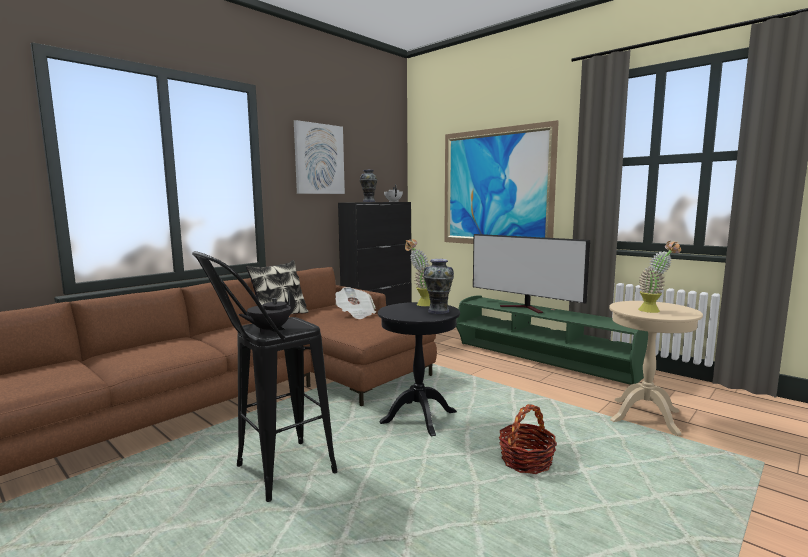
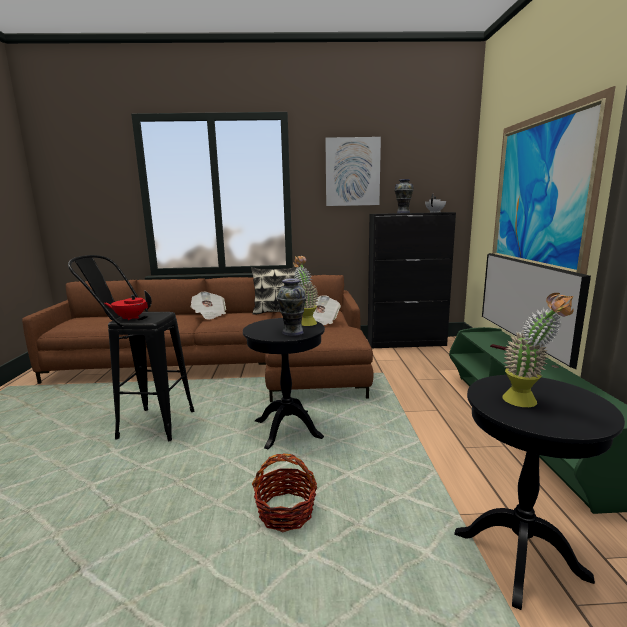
camera: 45 degrees right, 5 degrees up
(211, 333) = (209, 315): none -> newspaper
(269, 330) = (130, 318): black teapot -> red teapot
(645, 416) = (519, 555): beige side table -> black side table

